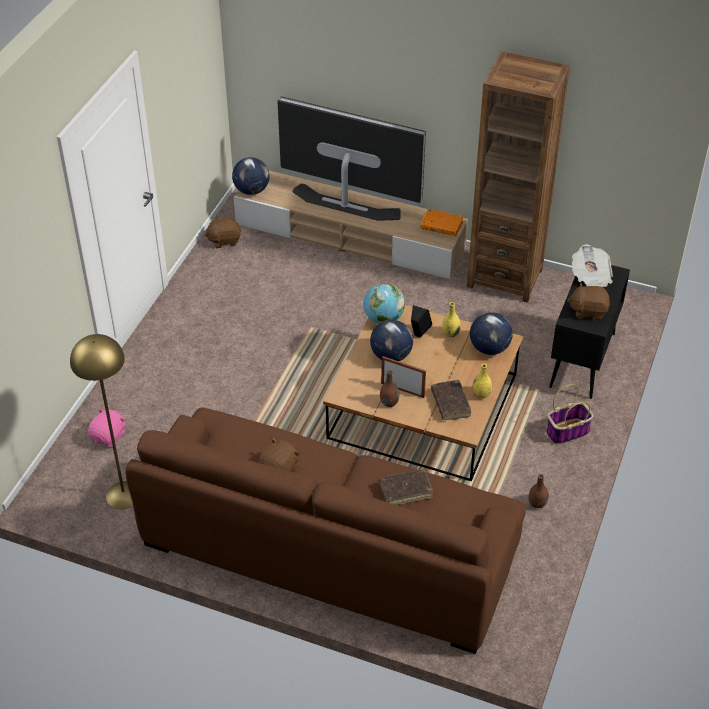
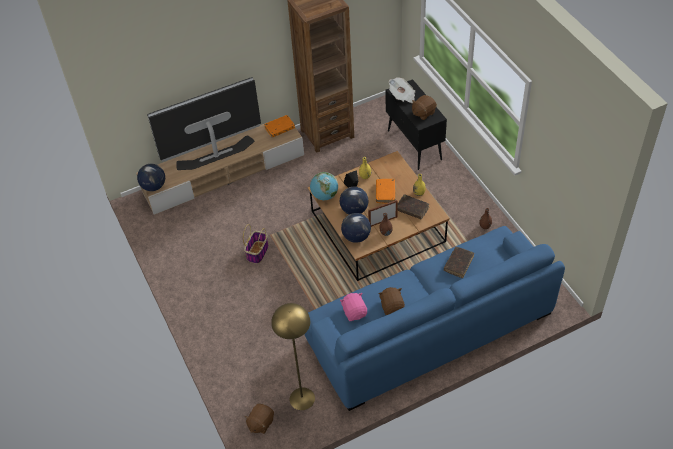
camera: 45 degrees left, 5 degrees up
(109, 436) = (251, 379): pink plush toy -> pink plush toy (354, 312)
(224, 240) = (159, 228): brown plush toy -> brown plush toy (260, 423)
(330, 545) = (429, 327): brown sofa -> blue sofa
(446, 366) = (385, 193): none -> orange book
(489, 348) = (391, 168): globe -> globe (356, 236)
(567, 431) = (452, 183): basket -> basket (257, 252)

